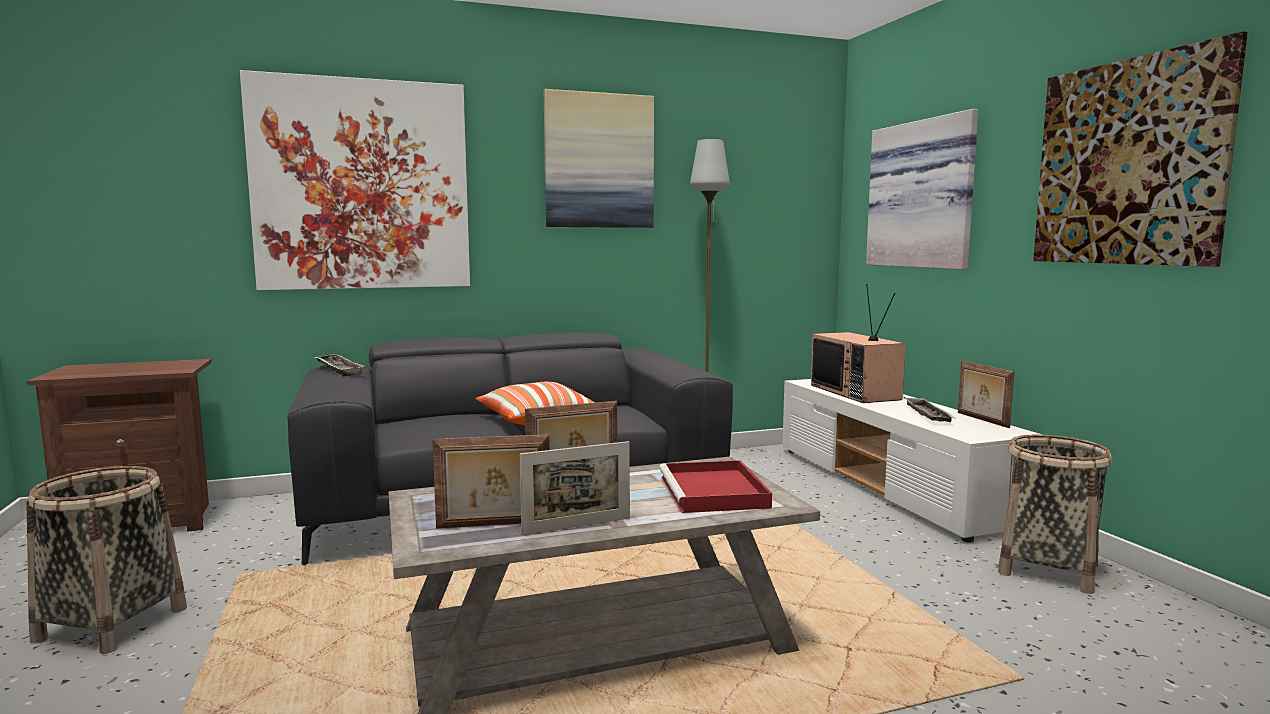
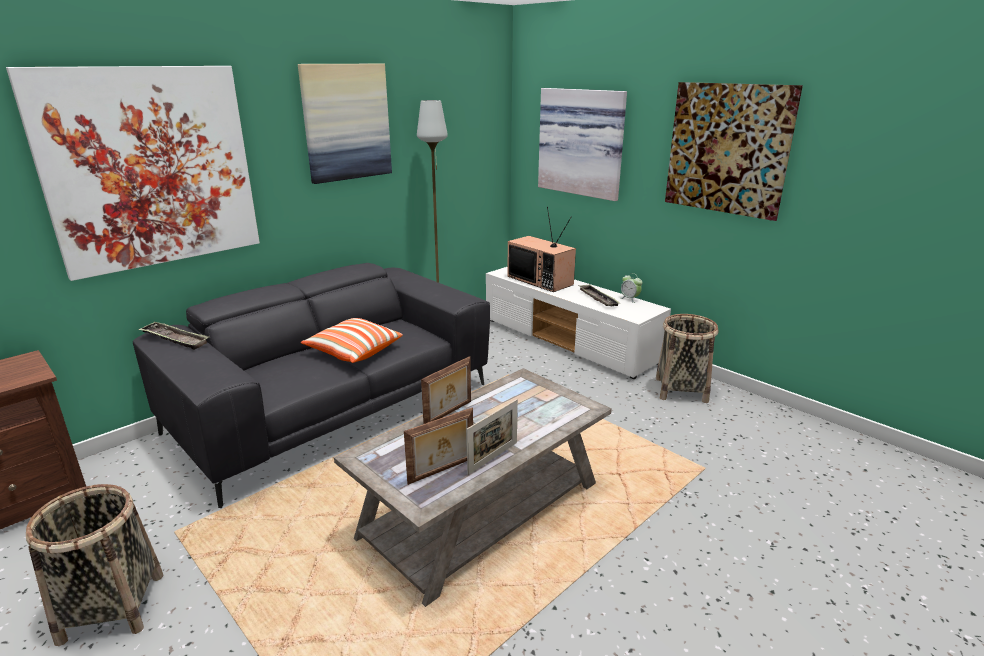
camera: 25 degrees left, 15 degrees up
(714, 492) = (544, 406): red tray -> none
(981, 420) = (630, 299): picture frame -> alarm clock

